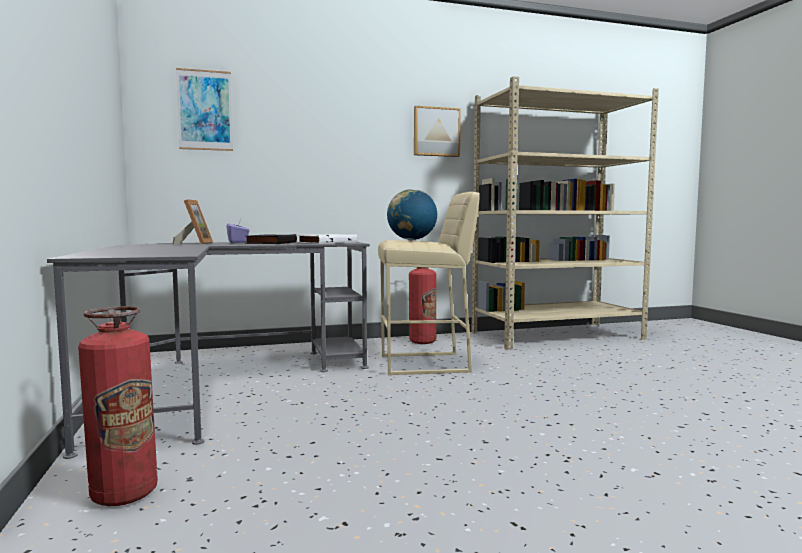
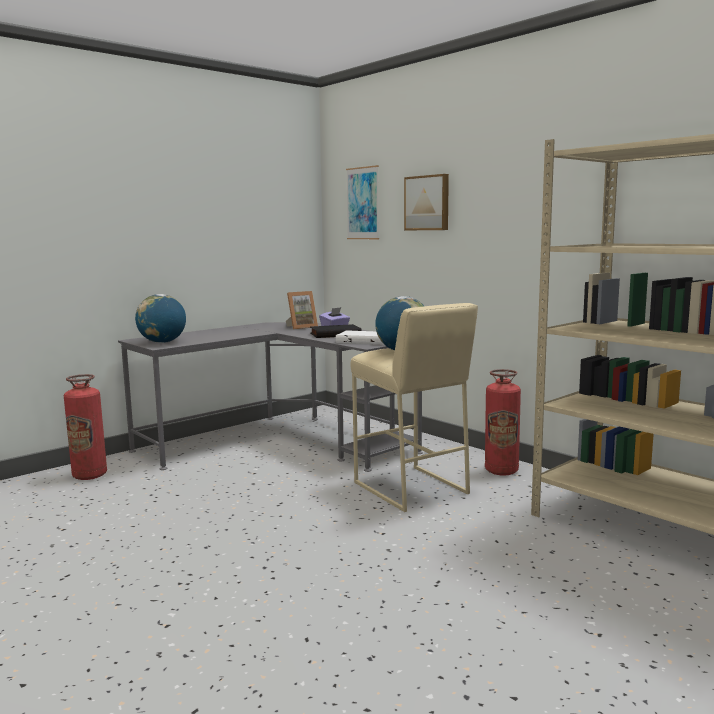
camera: 65 degrees right, 5 degrees up
(147, 254) = (162, 342): none -> globe
(436, 132) = (561, 205): picture -> picture (427, 203)

